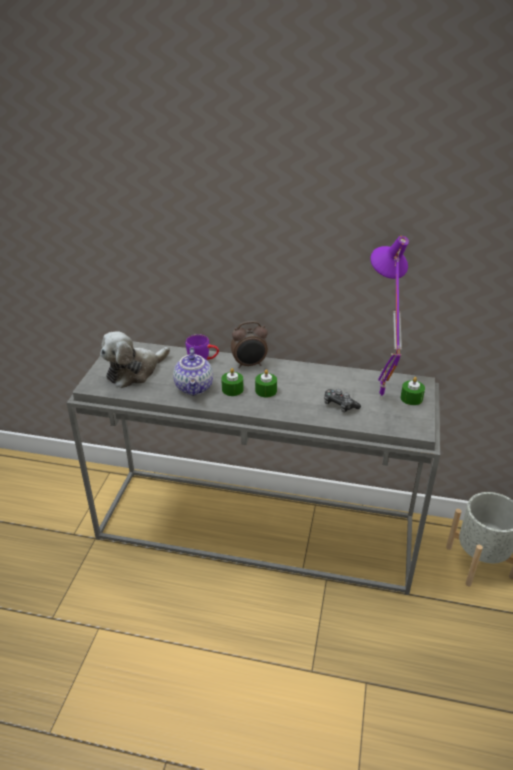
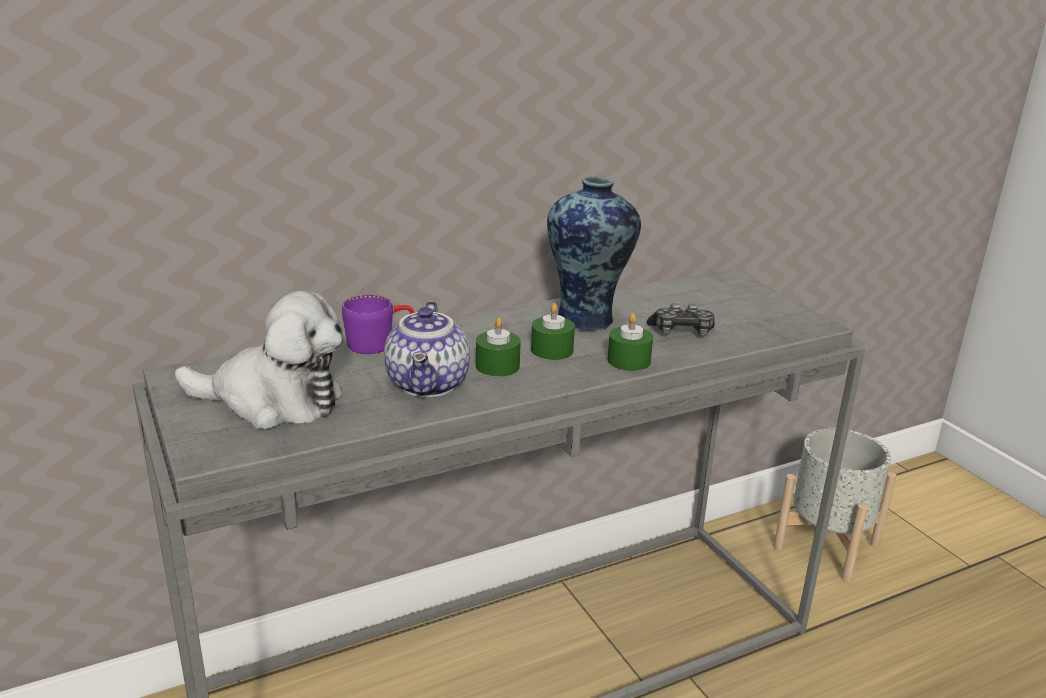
camera: 40 degrees left, 10 degrees down
(134, 372) = (273, 401): plush toy -> plush toy turned 90 degrees counterclockwise
(195, 387) = (430, 385): teapot -> teapot turned 45 degrees clockwise
(249, 365) = (471, 327): alarm clock -> none
(306, 380) = (588, 319): none -> vase
(377, 397) = (710, 307): purple table lamp -> none
(411, 398) = (749, 296): green candle -> green candle (629, 361)

